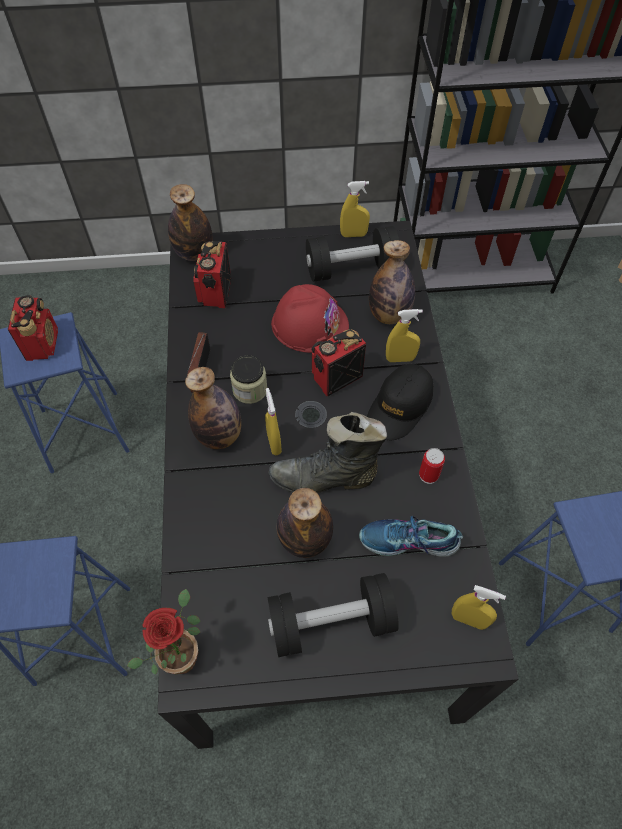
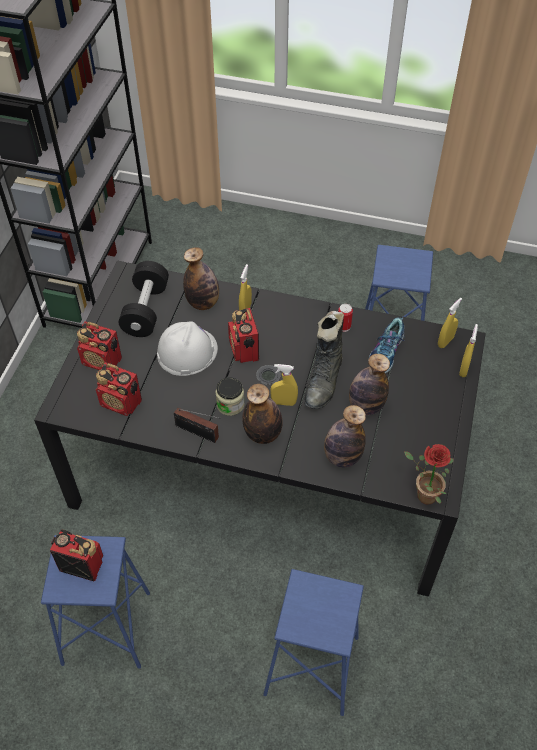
camera: 70 degrees left, 5 degrees down
(194, 253) = (67, 407): bottle -> bottle (342, 457)
(263, 258) = (102, 361): none -> radio
(309, 324) = (187, 351): red hard hat -> white hard hat
(331, 622) = (426, 408): black dumbbell -> none
(353, 235) = (111, 297): yellow spray bottle -> yellow spray bottle (463, 369)
(399, 407) = (285, 323): black cap -> none

